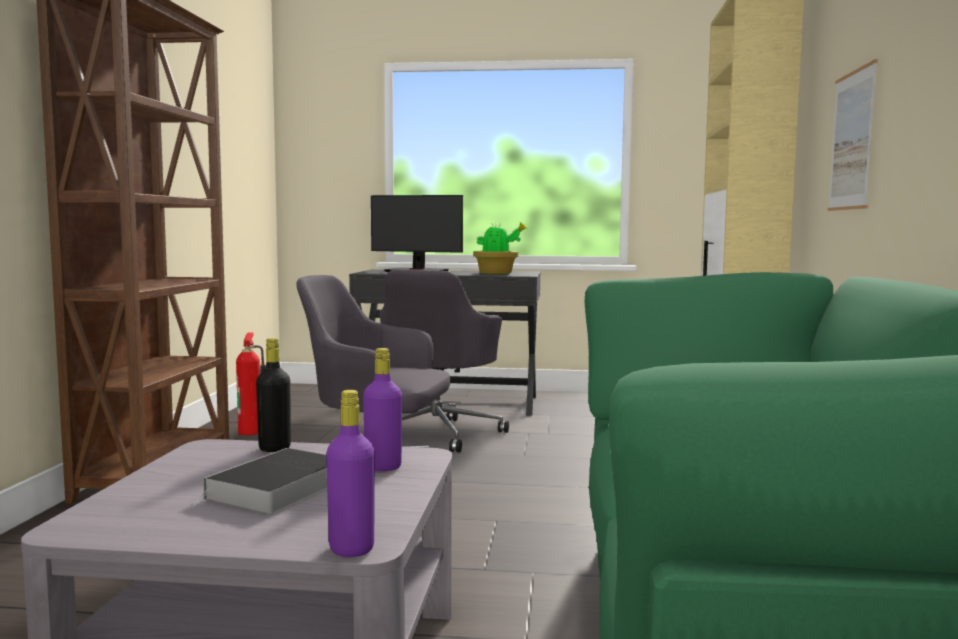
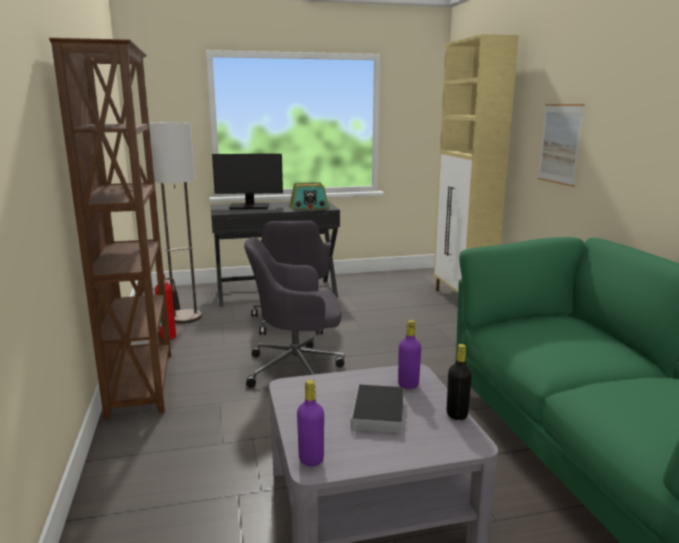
camera: 20 degrees left, 10 degrees up
(275, 448) = (329, 380): black bottle -> black bottle (457, 415)
(297, 415) = (185, 317): none -> floor lamp
(351, 549) = (472, 448): purple bottle -> purple bottle (311, 459)
(497, 274) = (309, 207): potted plant -> radio

